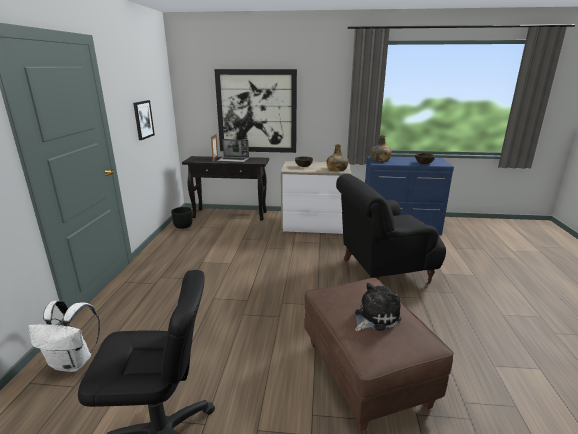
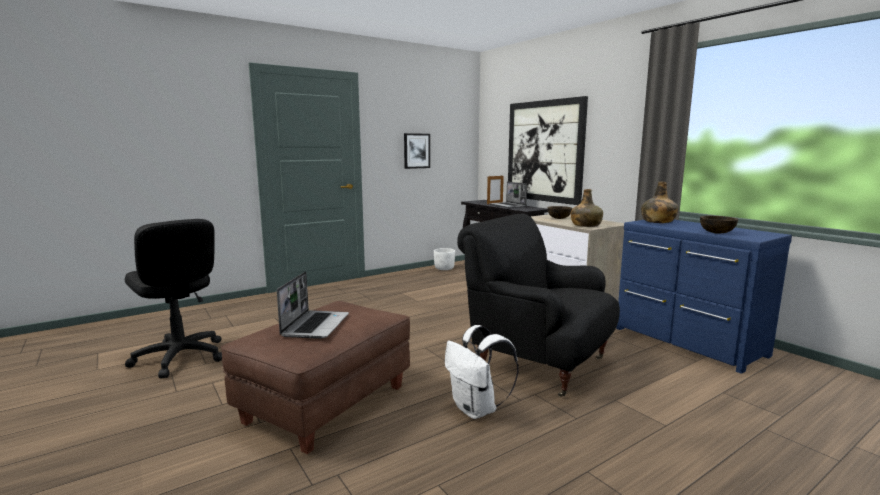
camera: 50 degrees right, 10 degrees down
(74, 362) = (232, 309): white backpack -> white backpack (477, 409)
(183, 226) = (444, 268): black planter -> white planter
(374, 317) = (315, 325): plush toy -> laptop

